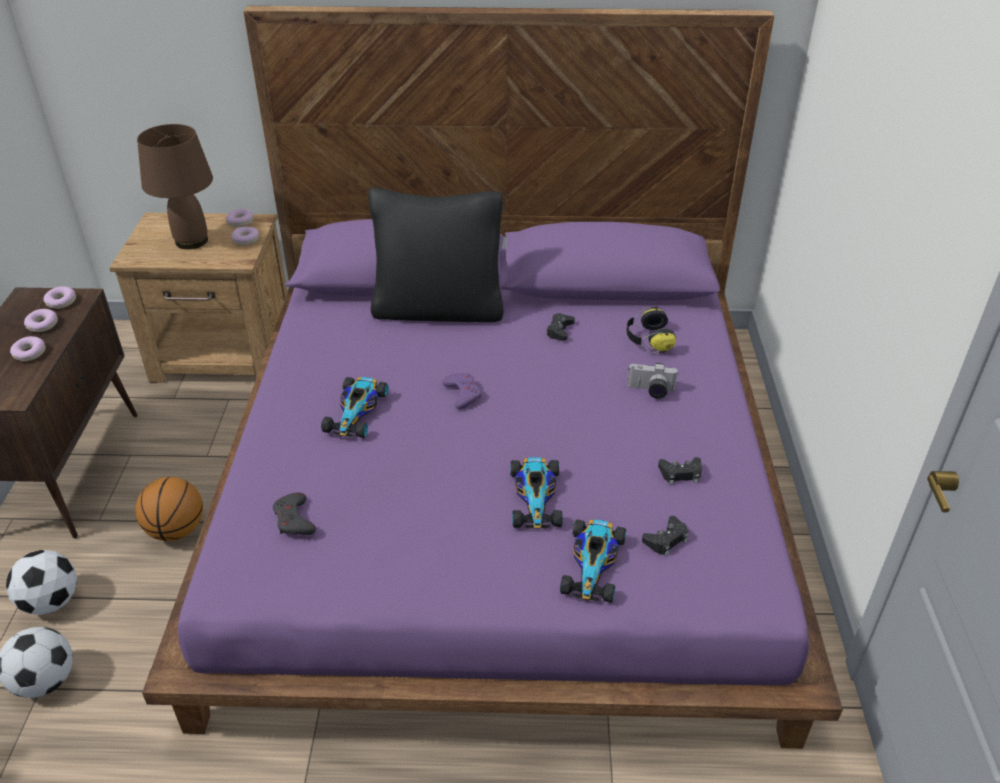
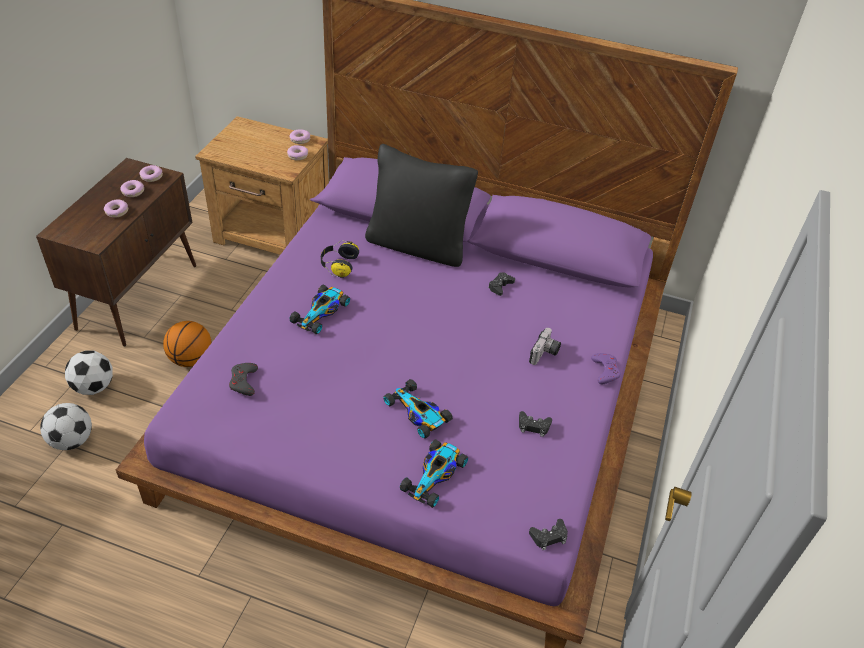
camera: 15 degrees right, 5 degrees up
(192, 241) = (260, 147): brown table lamp -> none
(463, 393) = (403, 318): purple game controller -> purple game controller (605, 371)
(535, 497) = (418, 413): toy car -> toy car turned 120 degrees clockwise
(648, 340) = (564, 311): headphones -> headphones (338, 265)
(650, 391) = (545, 354): camera -> camera turned 90 degrees counterclockwise
(666, 540) = (496, 473): black game controller -> black game controller (549, 536)

